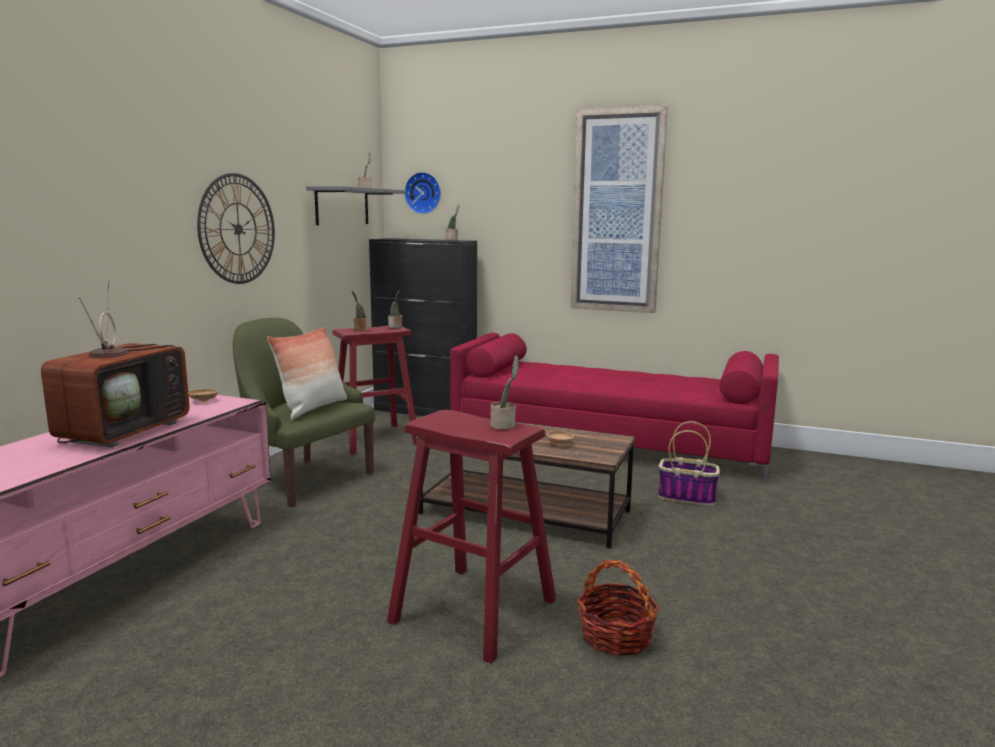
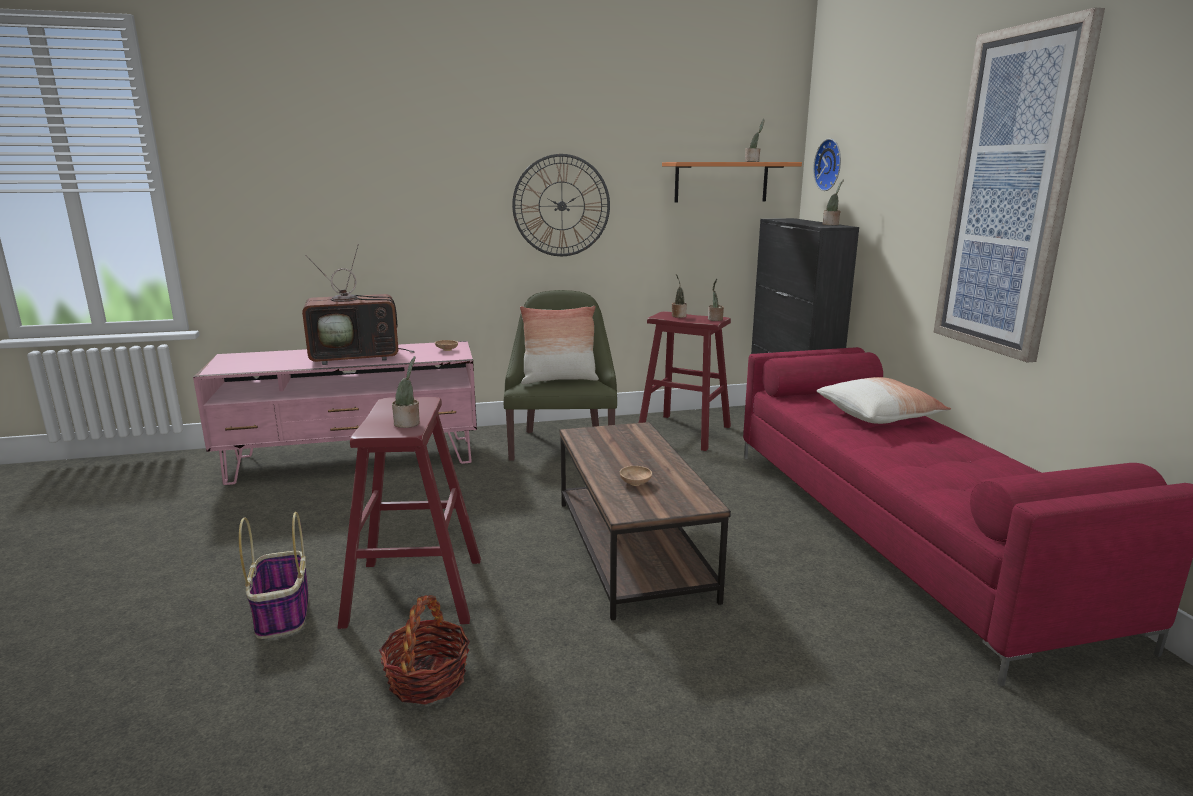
camera: 55 degrees right, 5 degrees up
(342, 206) = (721, 182): grey shelf -> orange shelf
(564, 371) = (879, 416): none -> pillow
(687, 497) = (828, 632): basket -> basket (283, 614)

